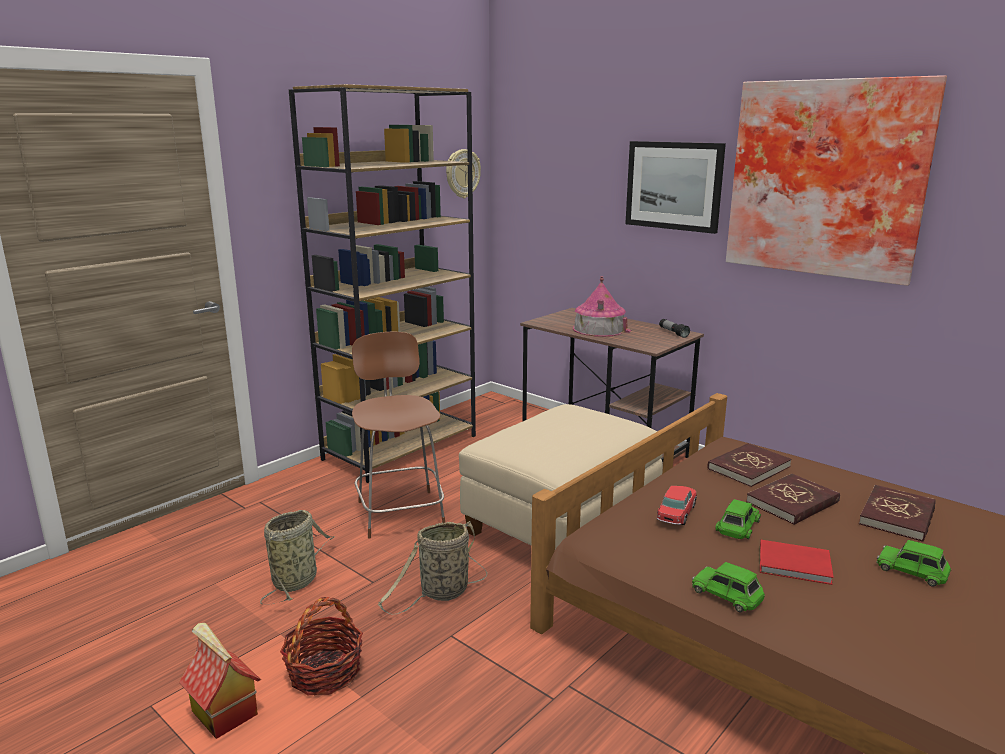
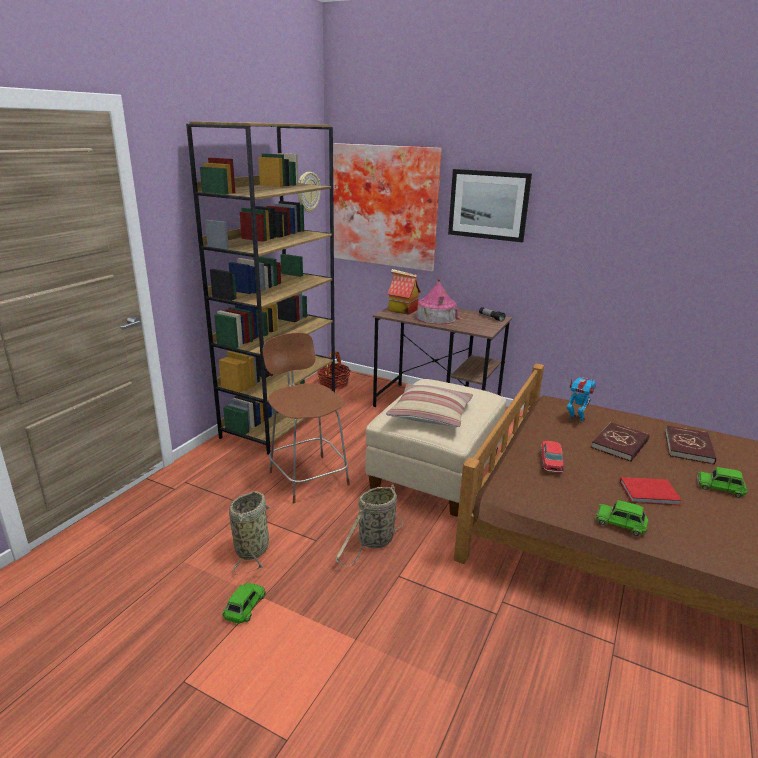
camera: 15 degrees left, 5 degrees up
(223, 712) = (250, 675): toy house -> toy house (402, 310)
(325, 672) = (316, 624): basket -> basket (333, 384)
(543, 442) = (430, 414): none -> pillow
(737, 526) = (596, 468): green toy car -> green toy car (244, 606)
(748, 468) = (576, 419): red book -> toy robot
(827, 179) = (610, 203): picture -> picture (386, 206)

